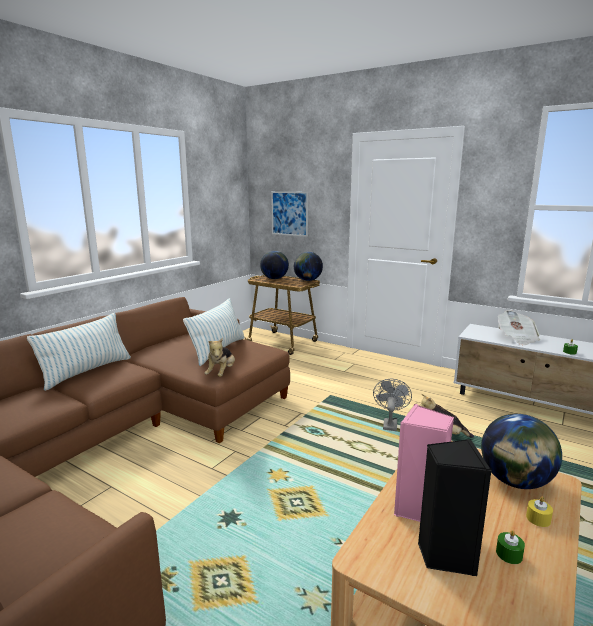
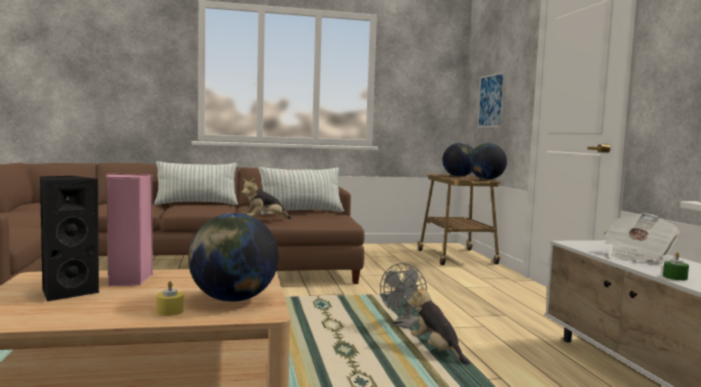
camera: 45 degrees right, 10 degrees down
(390, 423) = (404, 325): grey fan -> grey fan turned 150 degrees clockwise
(509, 554) = (92, 307): green candle -> none

